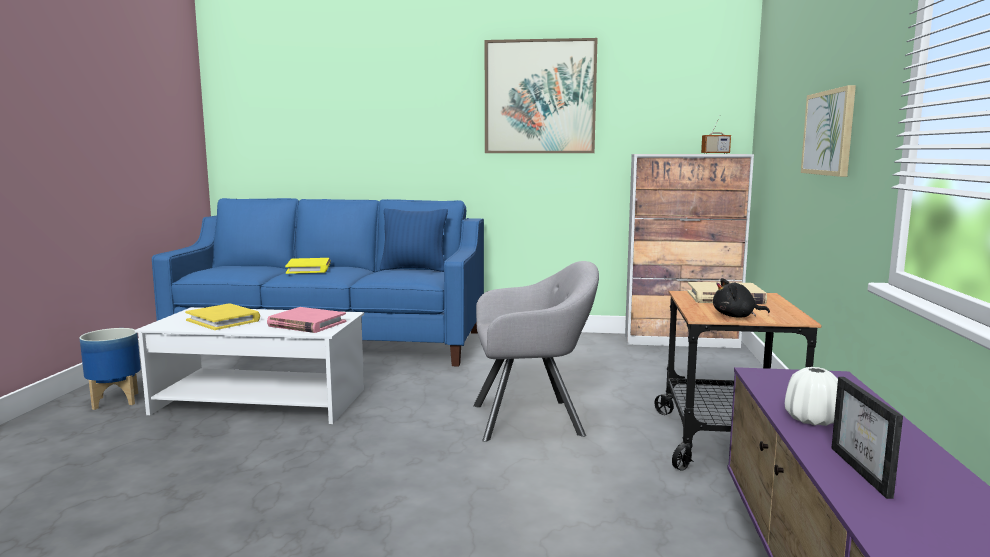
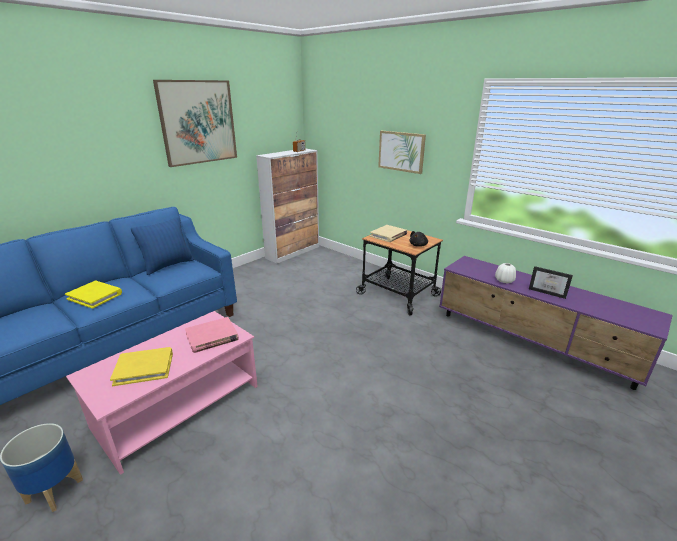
camera: 55 degrees left, 15 degrees up
(261, 401) = (179, 405): white coffee table -> pink coffee table
(533, 419) = (329, 324): grey armchair -> none

